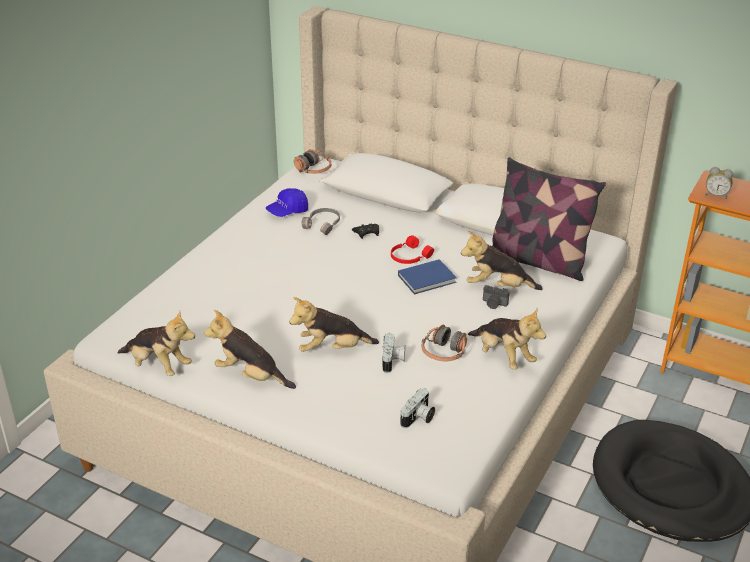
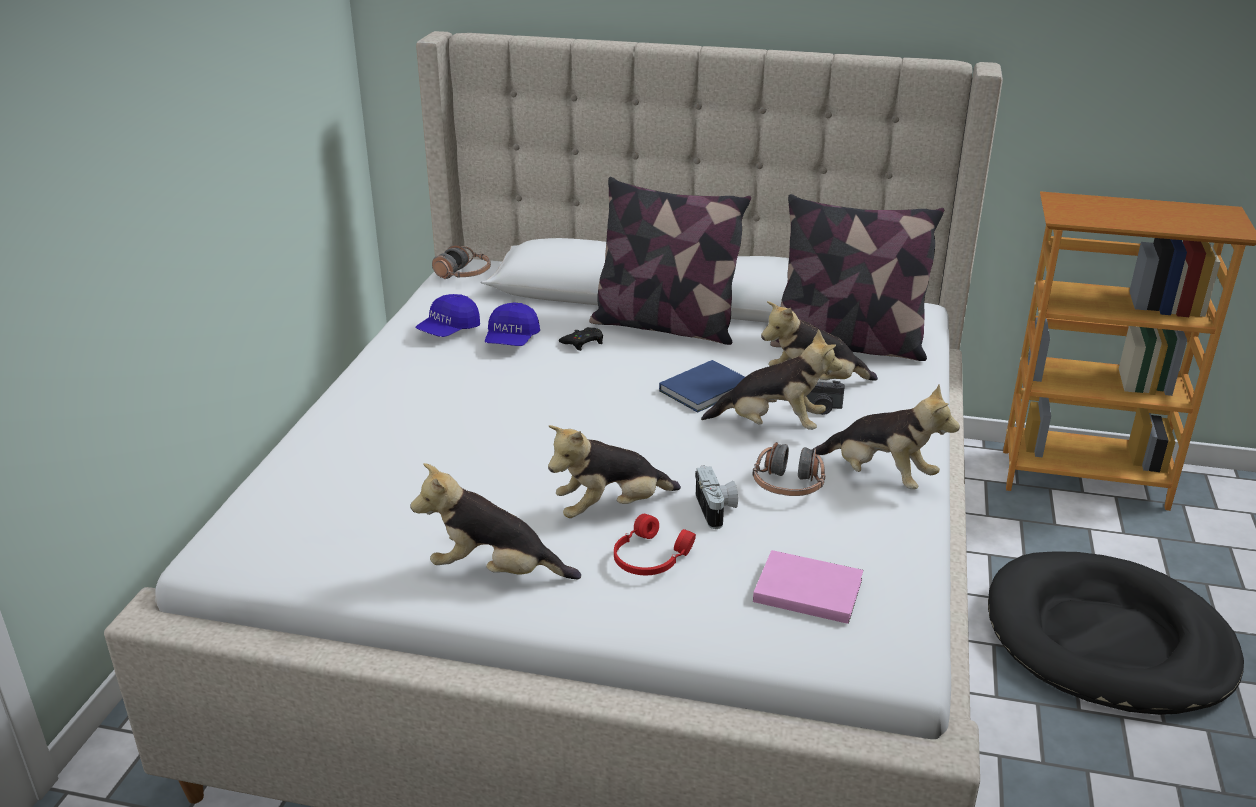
camera: 15 degrees left, 5 degrees down
(158, 366) = (325, 584): plush toy -> plush toy (772, 425)
(323, 224) = (512, 340): grey headphones -> blue cap
(409, 257) = (663, 364): red headphones -> red headphones (649, 558)
(418, 418) = (805, 589): camera -> pink book
(425, 228) = (665, 326): none -> pillow
(716, 195) = (1079, 215): alarm clock -> none

